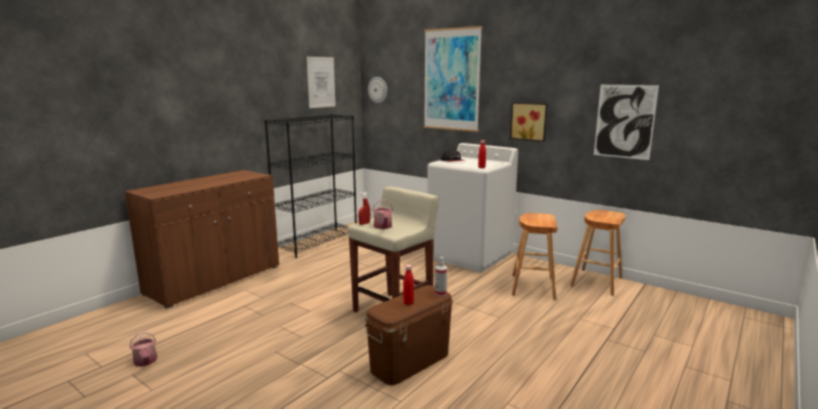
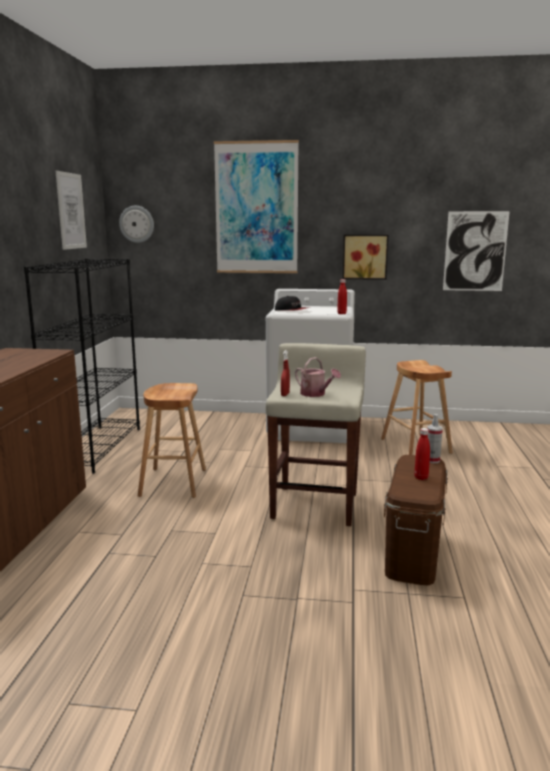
camera: 30 degrees left, 0 degrees up
(146, 362) = (64, 677): watering can -> none
(596, 282) = (462, 429): brown stool -> brown stool (173, 483)

